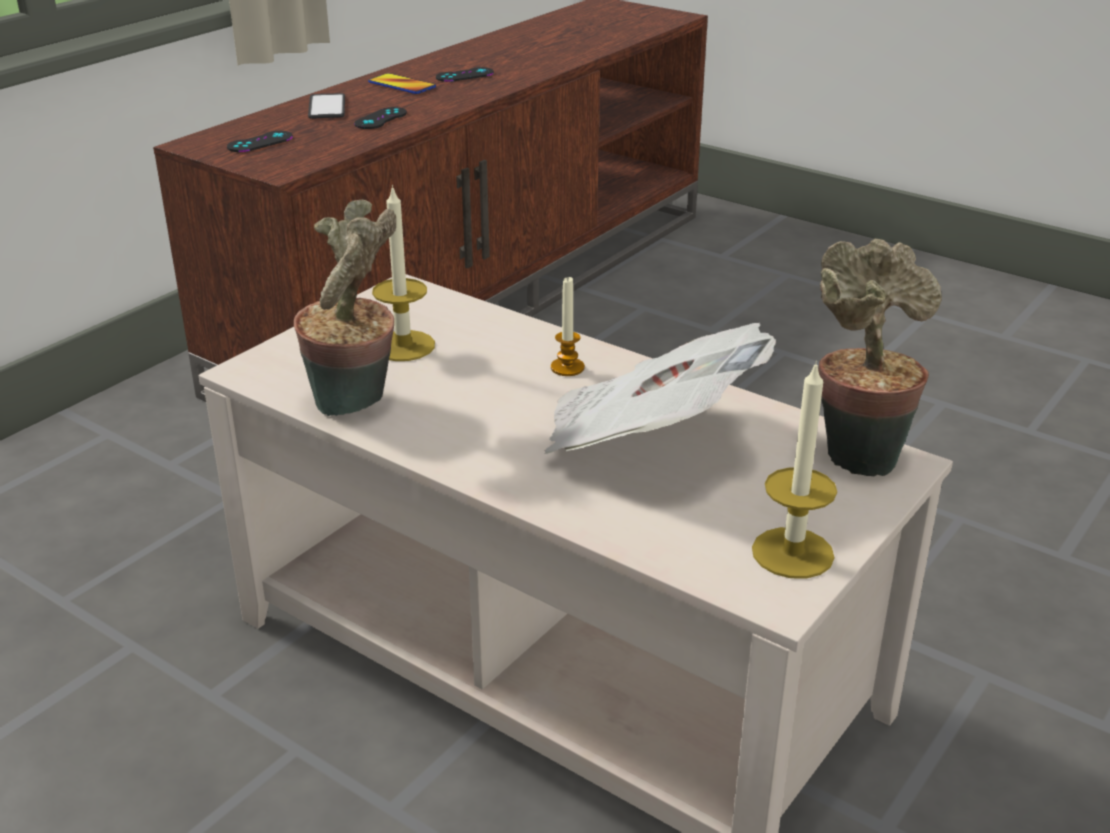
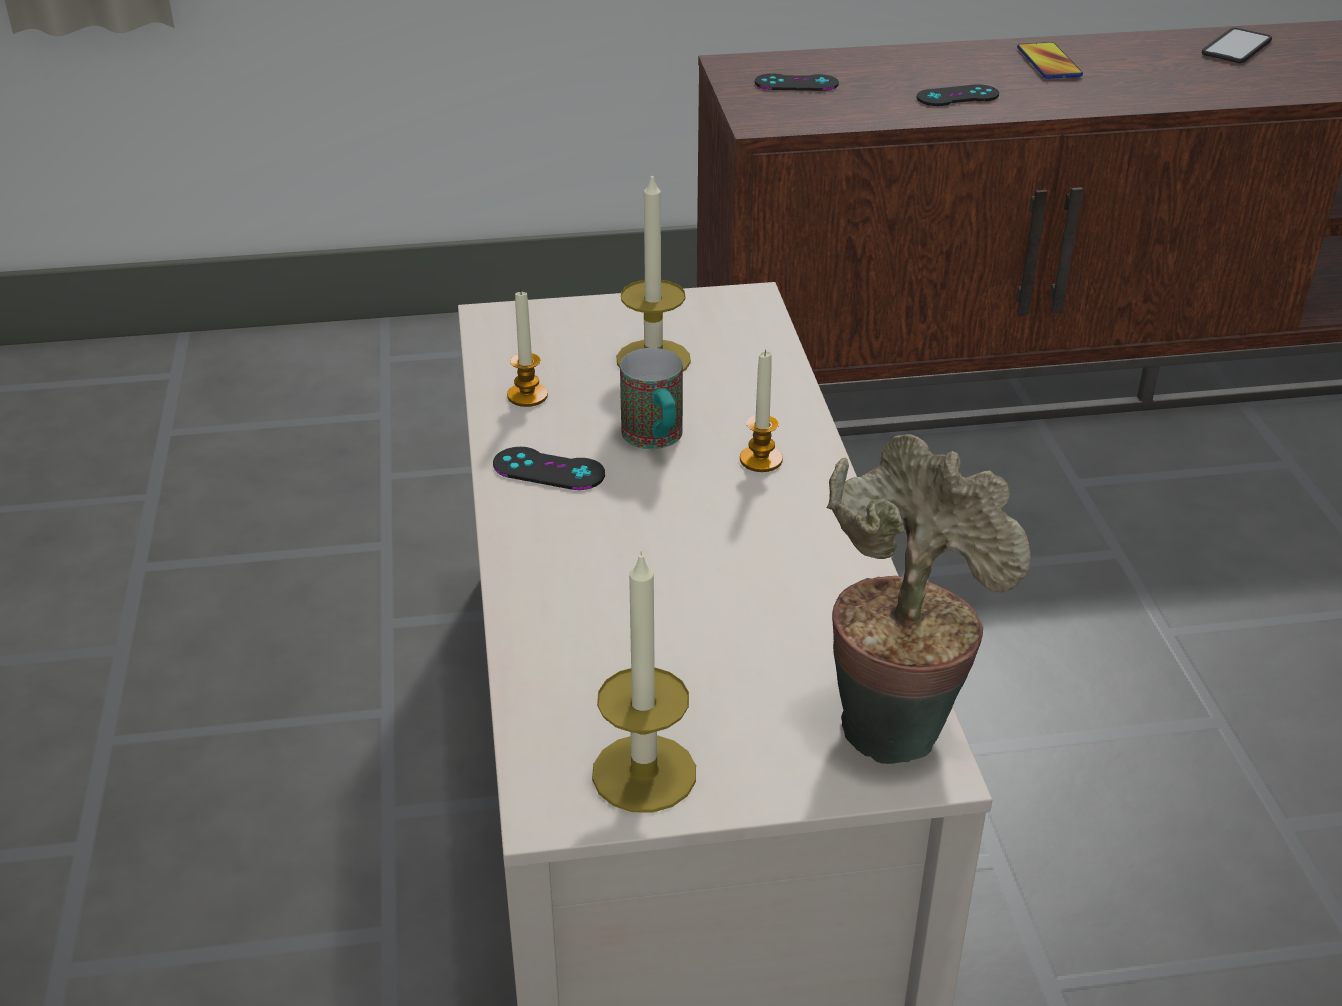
camera: 45 degrees right, 5 degrees up
(327, 107) = (925, 65): phone -> phone (1236, 47)
(356, 403) = (527, 396): potted plant -> candle
(464, 75) = (1143, 72): black game controller -> black game controller (548, 469)
(487, 387) = (656, 440): none -> mug
(647, 440) = (708, 576): newspaper -> none

